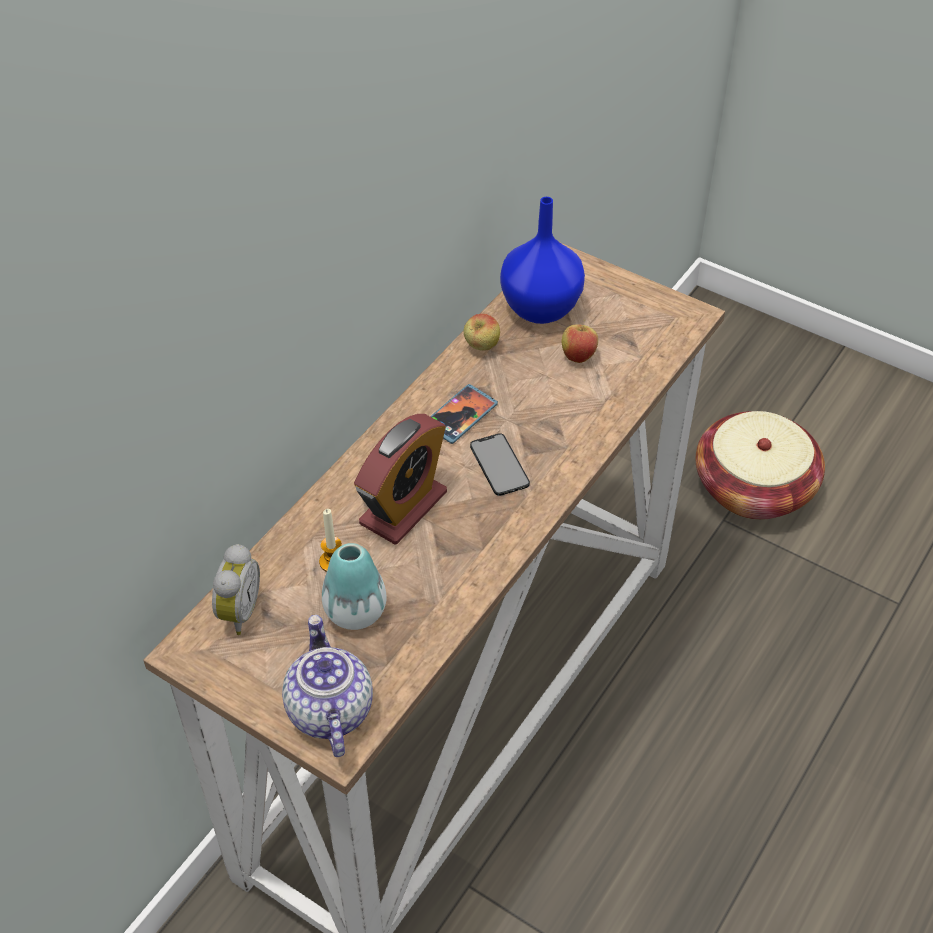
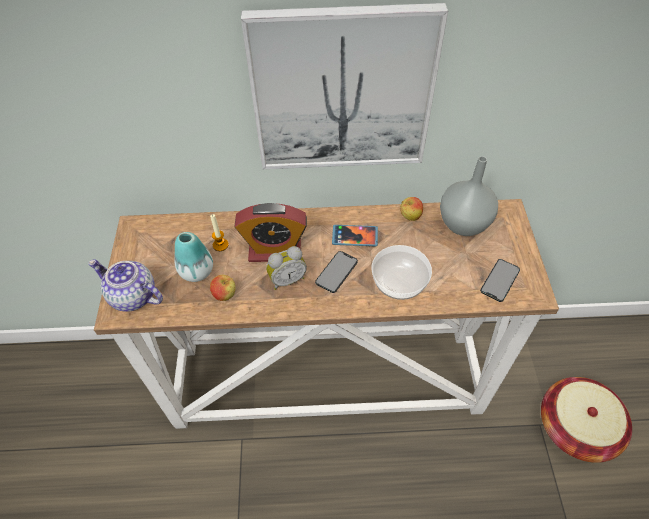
camera: 55 degrees right, 5 degrees up
(237, 611) = (166, 229): alarm clock -> alarm clock (287, 279)
(328, 710) = (132, 296): teapot -> teapot turned 105 degrees counterclockwise
(371, 222) = (342, 92): none -> picture
(539, 309) = (462, 223): blue vase -> grey vase
(569, 417) = (398, 282): none -> bowl
(578, 356) = (446, 260): apple -> apple (225, 295)
(648, 330) = (500, 280): none -> phone

